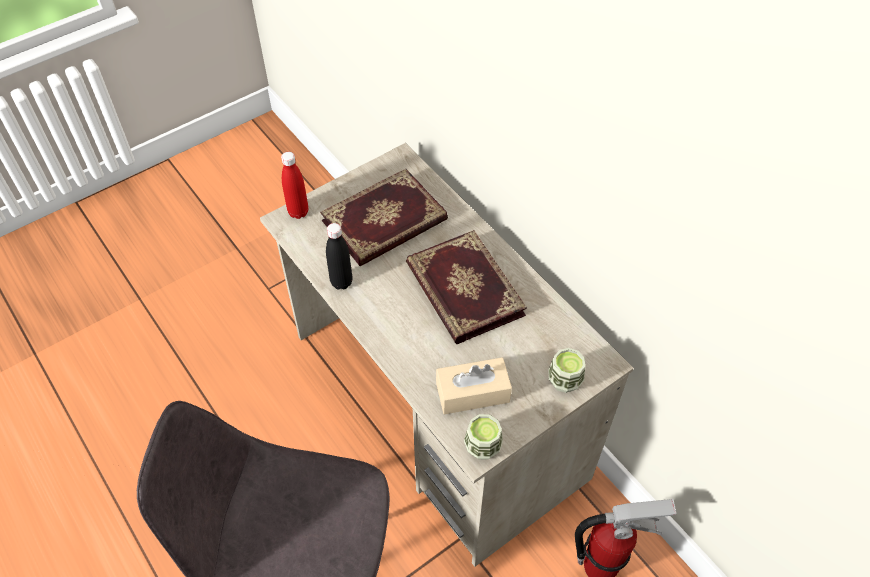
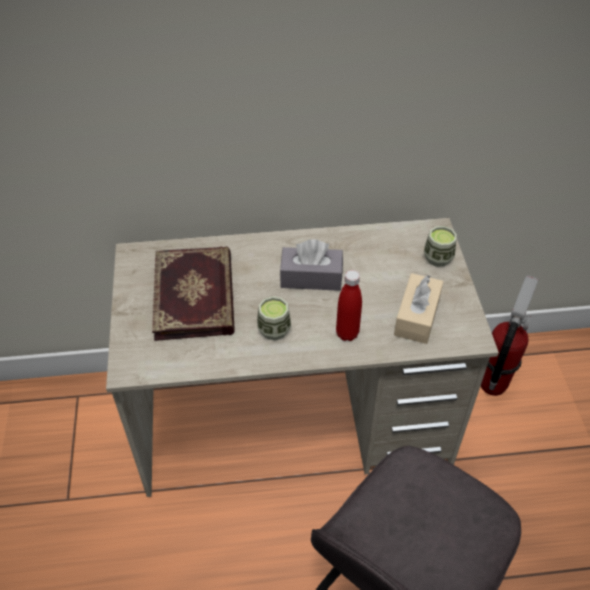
camera: 60 degrees left, 5 degrees down
(298, 212) = (128, 354): red bottle -> red bottle (347, 333)
(341, 282) = (239, 355): black bottle -> none
(463, 290) = (311, 277): book -> grey tissue box
(482, 446) = (470, 332): cup -> cup (274, 330)

